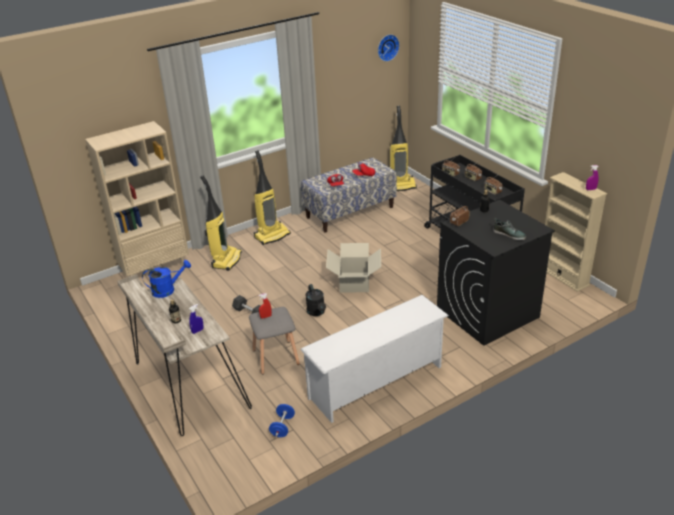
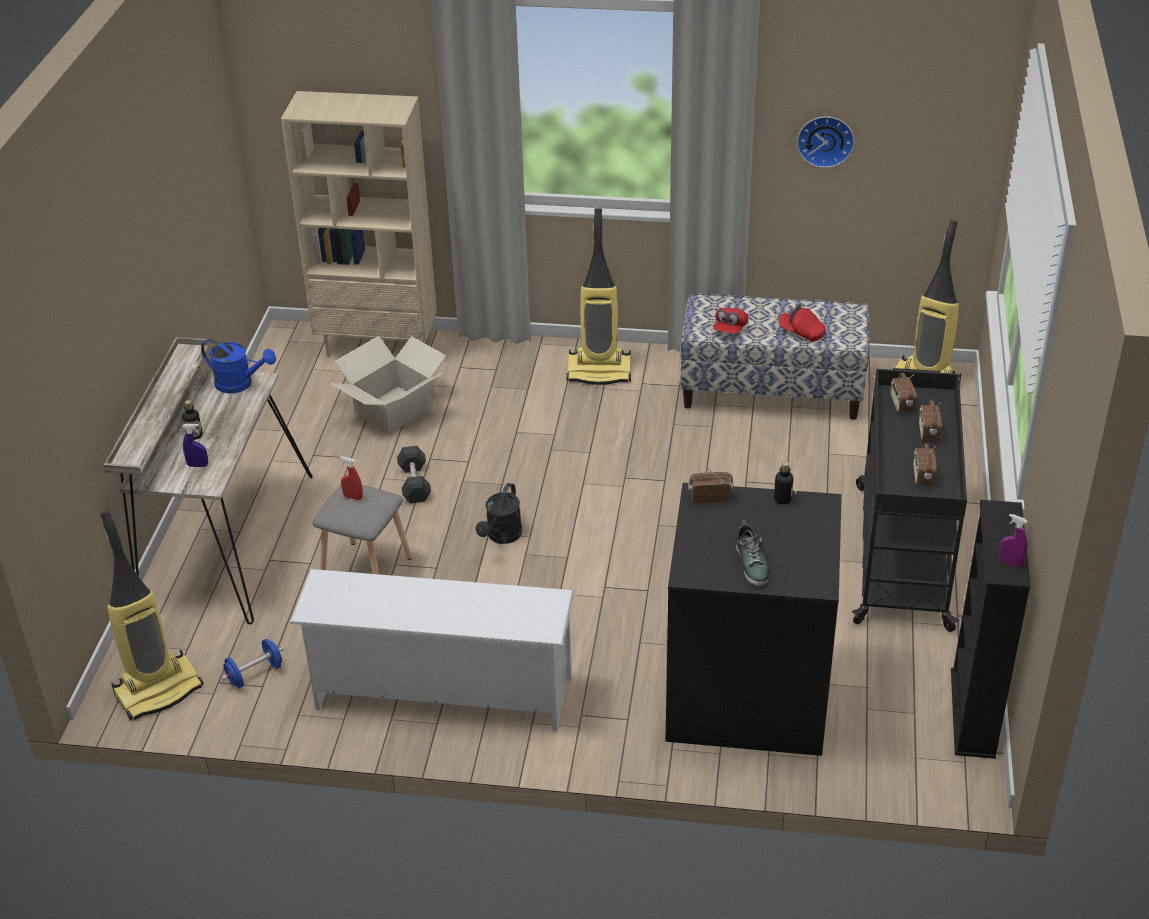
camera: 40 degrees right, 5 degrees up
(226, 260) = (487, 378): vacuum cleaner -> vacuum cleaner (158, 690)
(355, 282) = (617, 520): cardboard box -> cardboard box (394, 410)
(387, 47) = (955, 94): wall clock -> wall clock (825, 139)
(563, 276) = (973, 713): beige bookcase -> black bookcase

